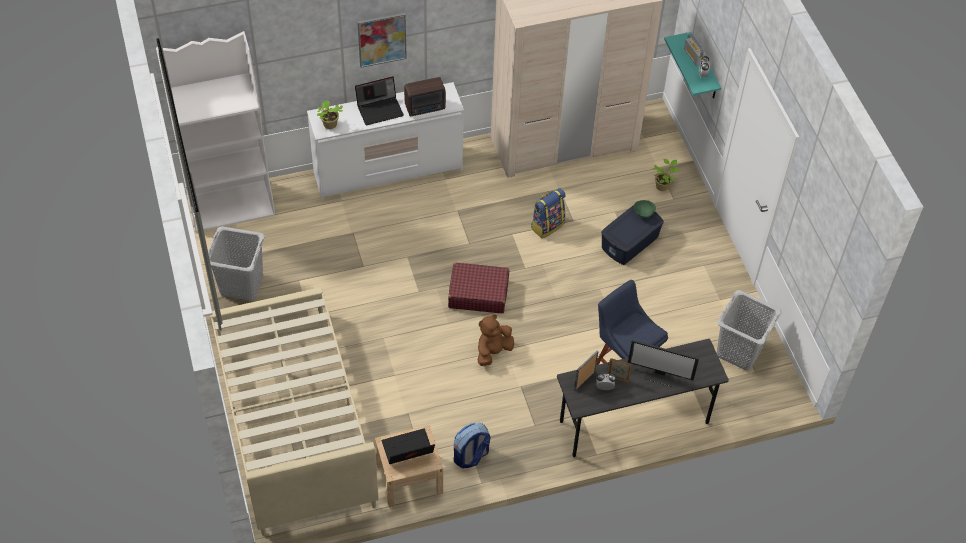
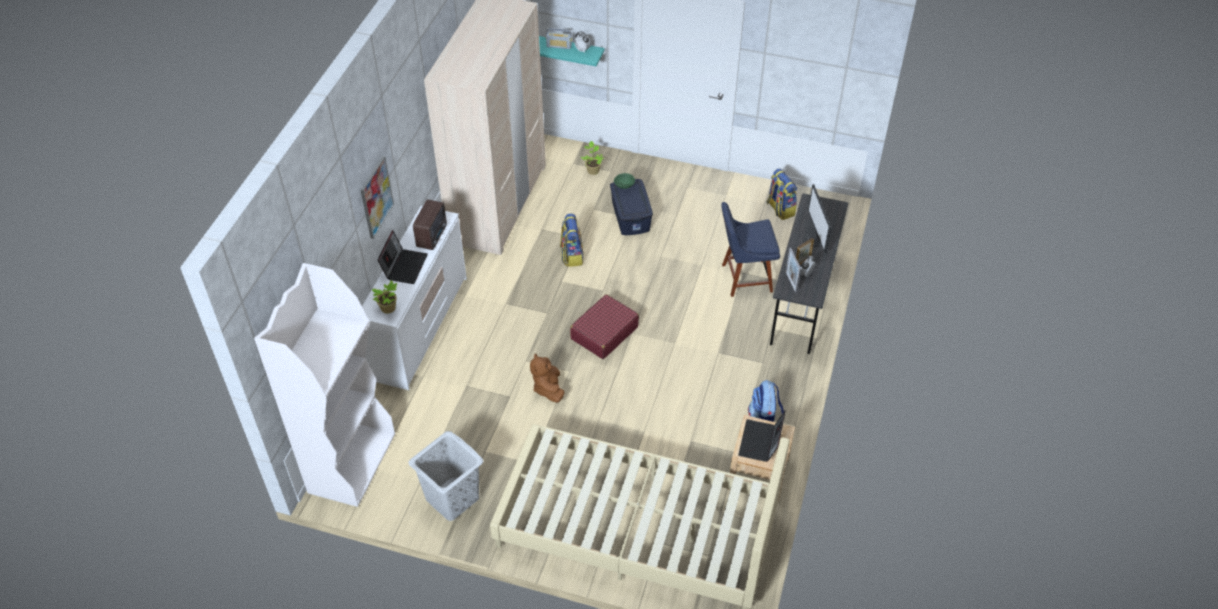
camera: 55 degrees left, 5 degrees down
(493, 351) = (670, 352): brown plush toy -> brown plush toy (548, 388)
(660, 375) = (816, 236): monitor -> monitor turned 120 degrees clockwise
(739, 350) = (780, 209): grey laundry basket -> backpack

